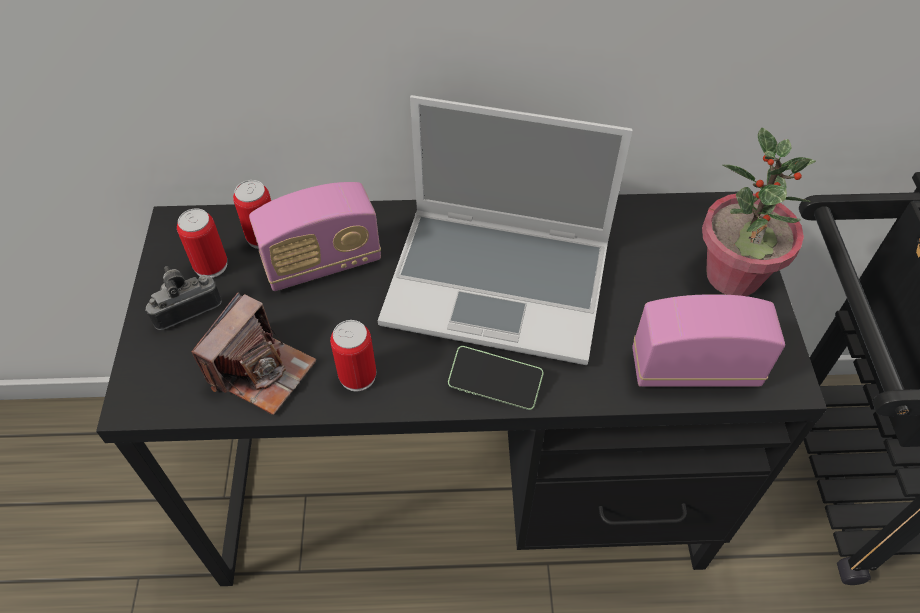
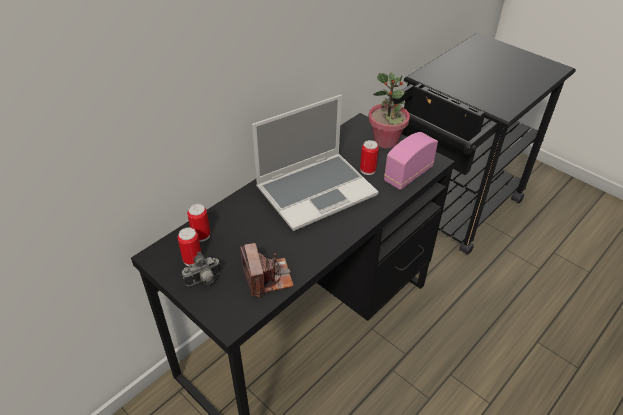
camera: 45 degrees left, 10 degrees down
(186, 308) = (204, 280): camera -> camera turned 135 degrees counterclockwise
(322, 263) = (240, 227): radio -> none
(357, 376) = (306, 252): can -> can (368, 170)
(495, 384) = (355, 221): phone -> none

